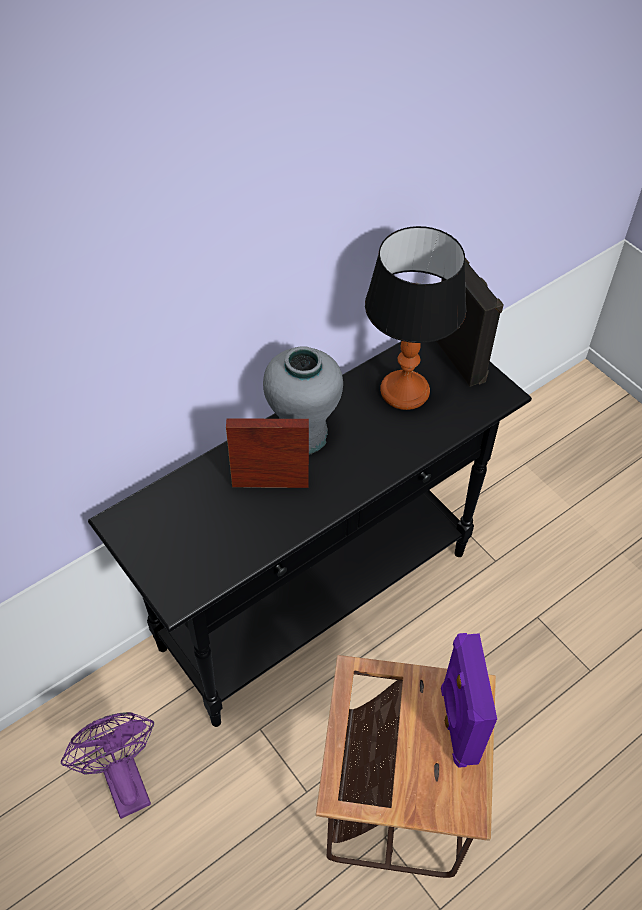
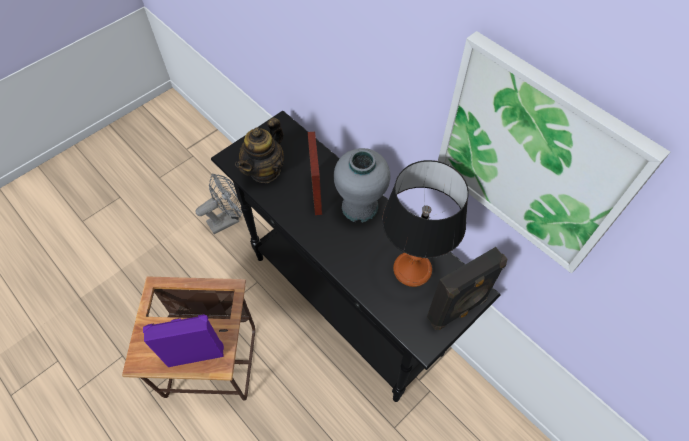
camera: 85 degrees right, 5 degrees up
(122, 779) = (227, 219): purple fan -> grey fan
(214, 547) = (265, 170): none -> teapot
(424, 148) = (532, 157): none -> picture

